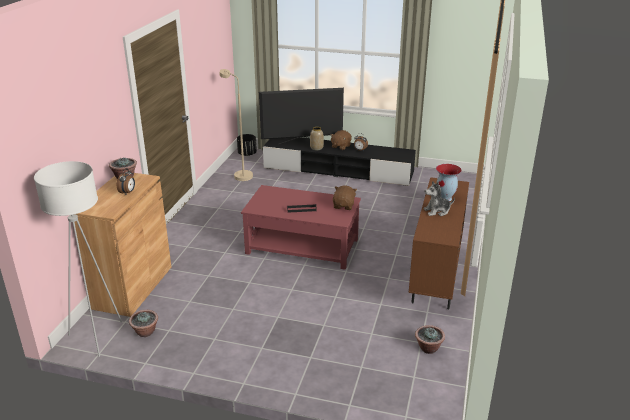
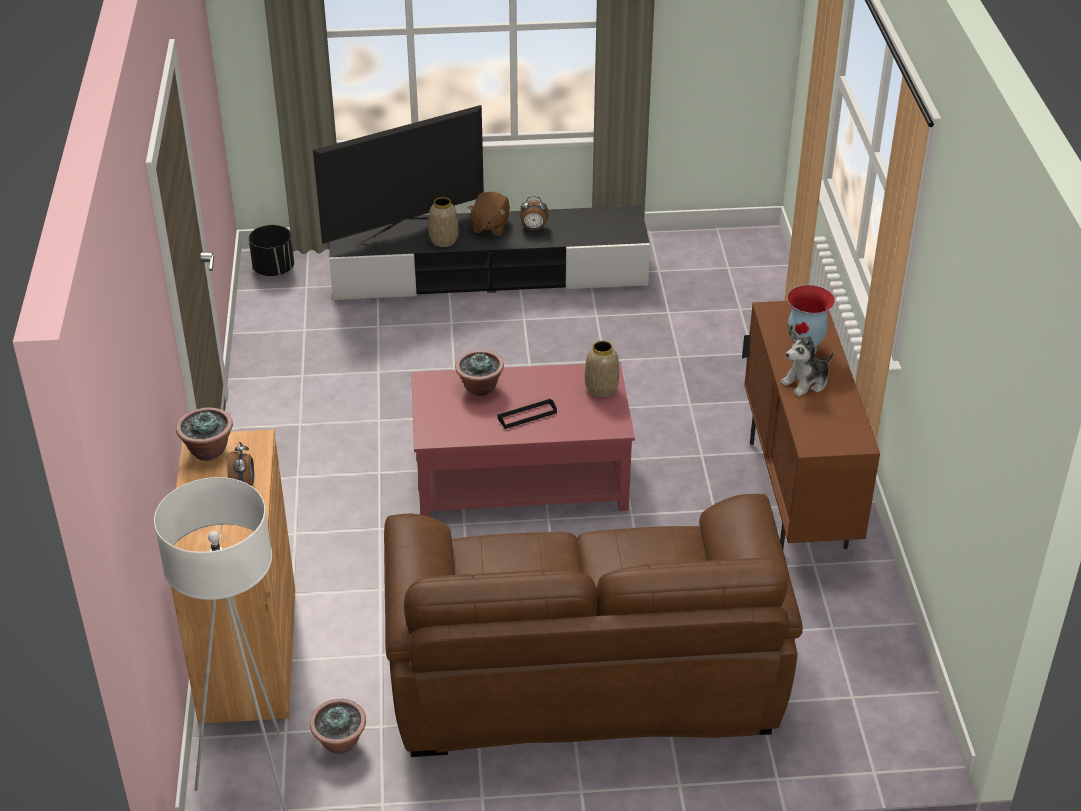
camera: 20 degrees left, 10 degrees up
(240, 175) = (292, 329): beige floor lamp -> none
(279, 333) = (585, 675): none -> brown sofa
(344, 206) = (601, 389): brown plush toy -> vase
(428, 348) = (849, 636): potted plant -> potted plant (480, 388)

